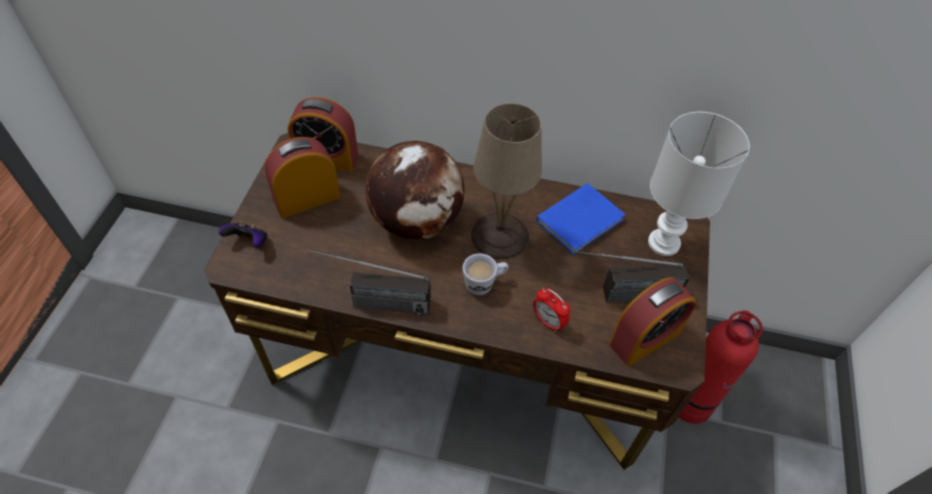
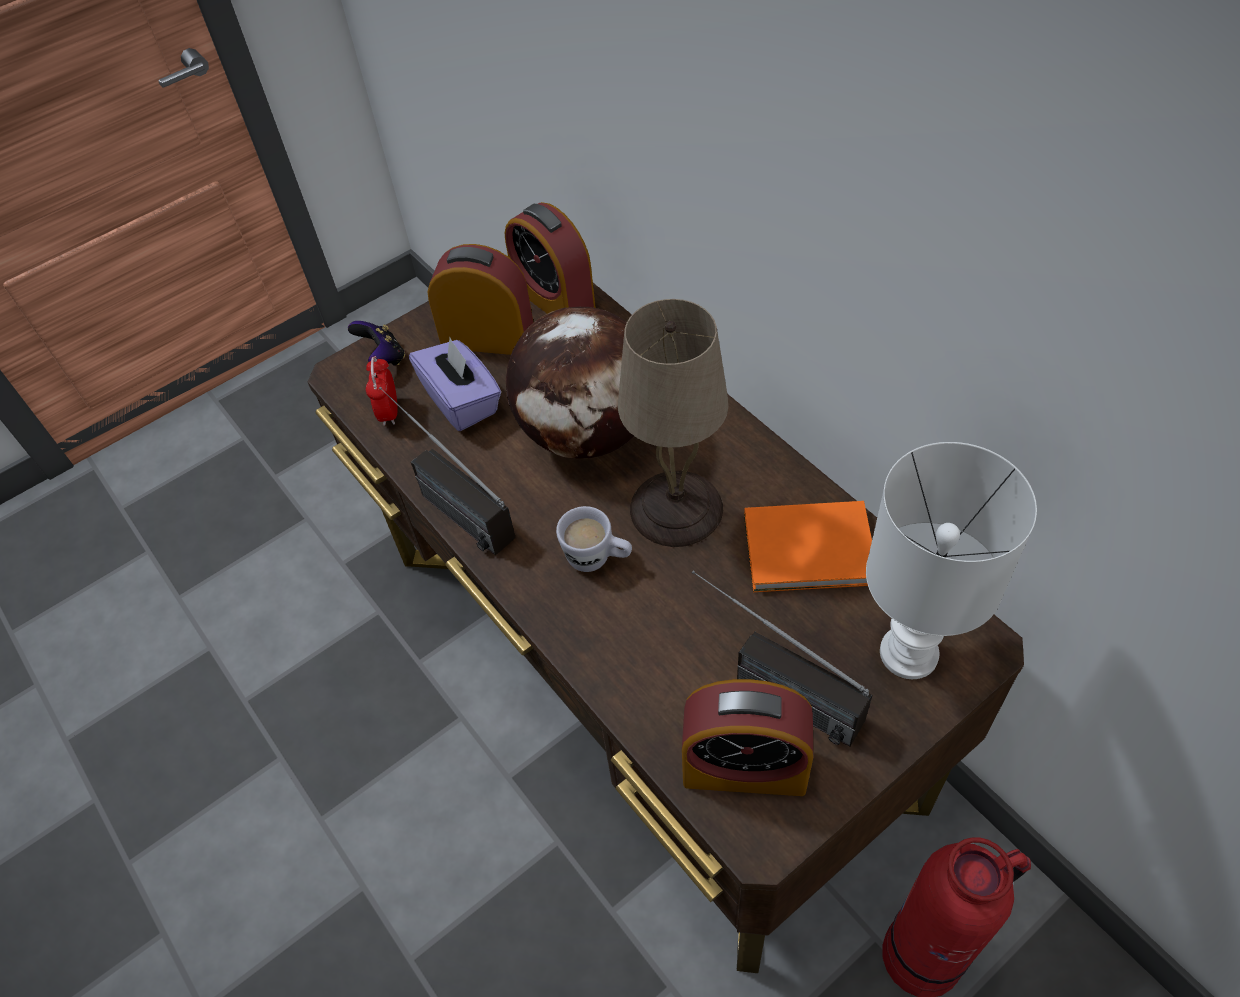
camera: 45 degrees right, 0 degrees up
(326, 242) = (462, 401): none -> purple tissue box
(548, 321) = (633, 658): alarm clock -> alarm clock (389, 412)
(582, 220) = (812, 551): blue book -> orange book

